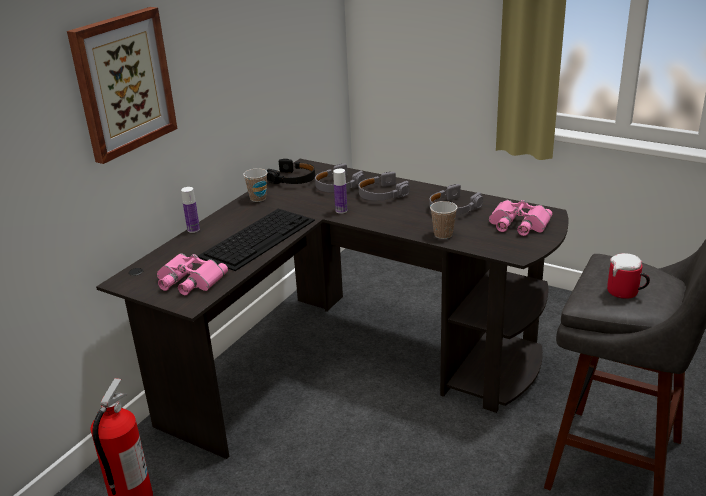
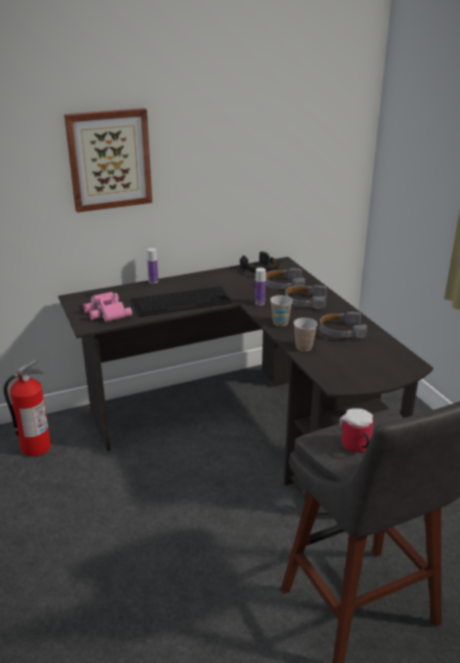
camera: 35 degrees right, 0 degrees up
(258, 198) = (219, 275): cup -> cup (280, 323)
(518, 224) = (373, 362): pink binoculars -> none

